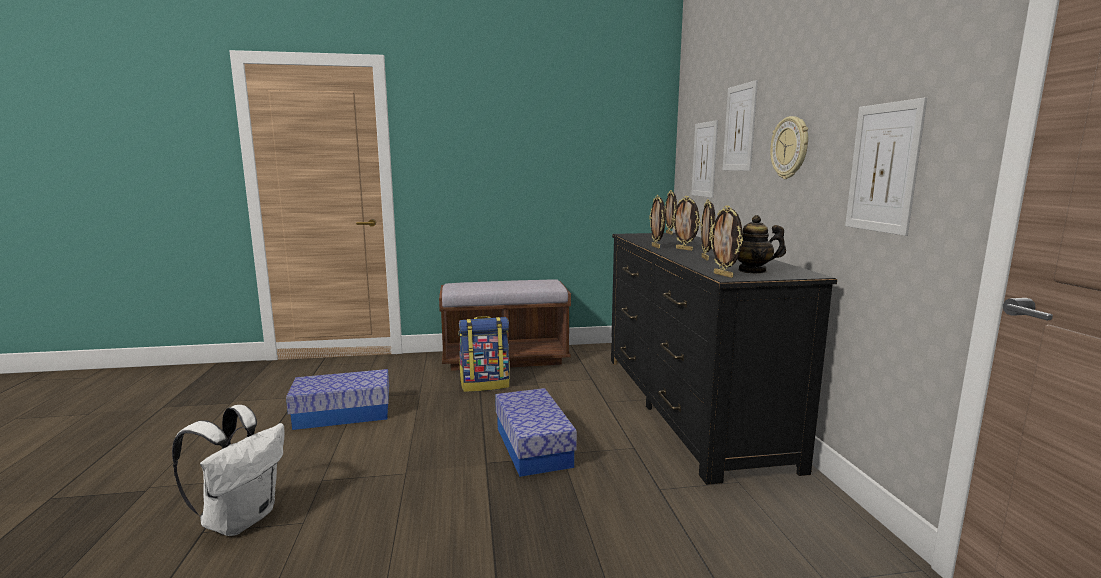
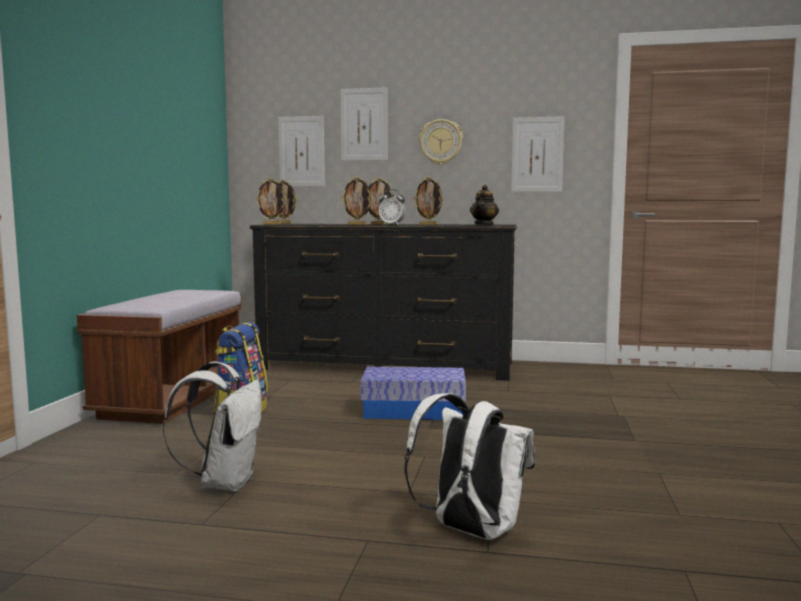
camera: 70 degrees left, 5 degrees down
(343, 414) = (225, 482): storage box -> white backpack
(674, 252) = (392, 225): none -> alarm clock
(724, 275) = (495, 225): picture frame -> picture frame (271, 224)

